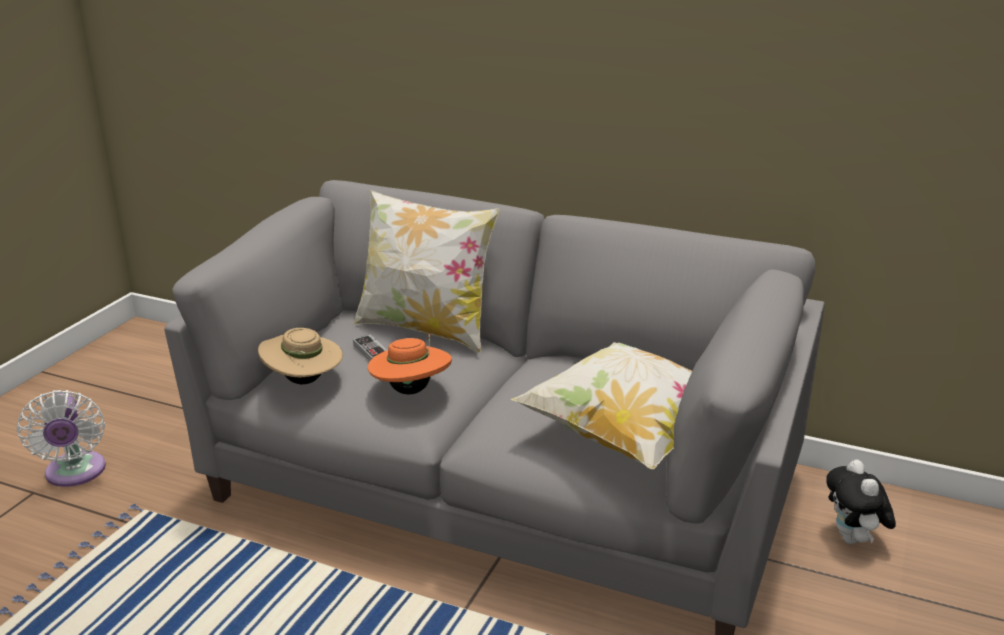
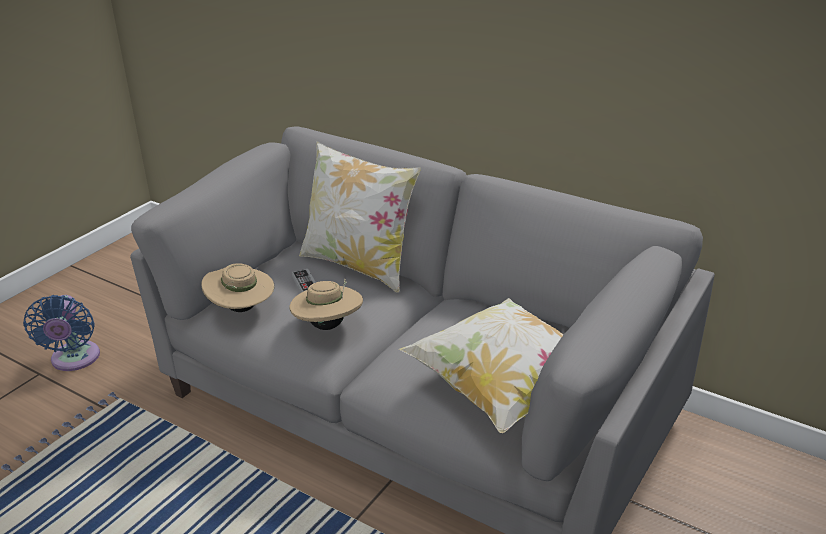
camera: 10 degrees right, 5 degrees up
(75, 474) = (74, 360): white fan -> blue fan
(411, 390) = (328, 325): orange hat -> beige hat
(853, 540) = (720, 492): plush toy -> none

